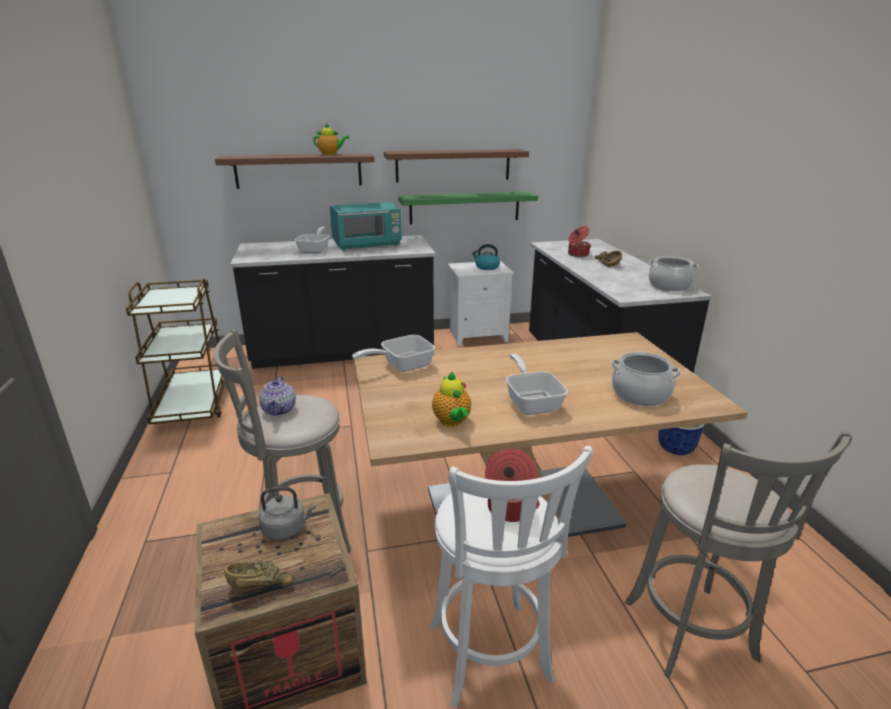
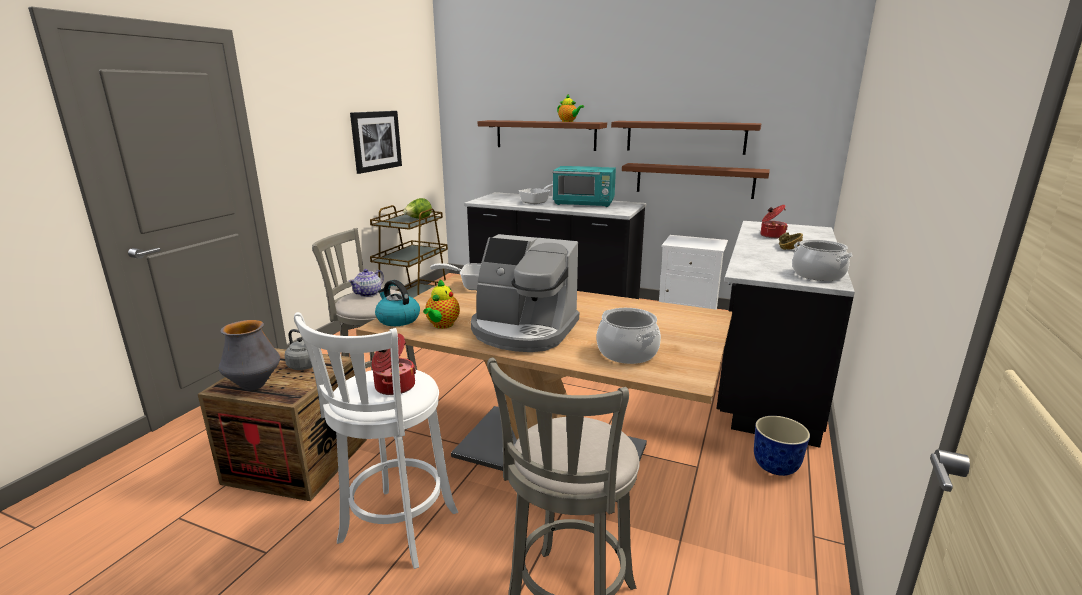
camera: 35 degrees right, 5 degrees down
(103, 198) = (376, 141): none -> picture
(182, 294) = (418, 219): none -> lettuce
(261, 583) = (254, 386): brown bowl -> vase
(465, 207) = (694, 180): green shelf -> brown shelf
(486, 267) = (702, 243): kettle -> kettle (397, 319)
(531, 401) = (523, 331): frying pan -> coffee machine

